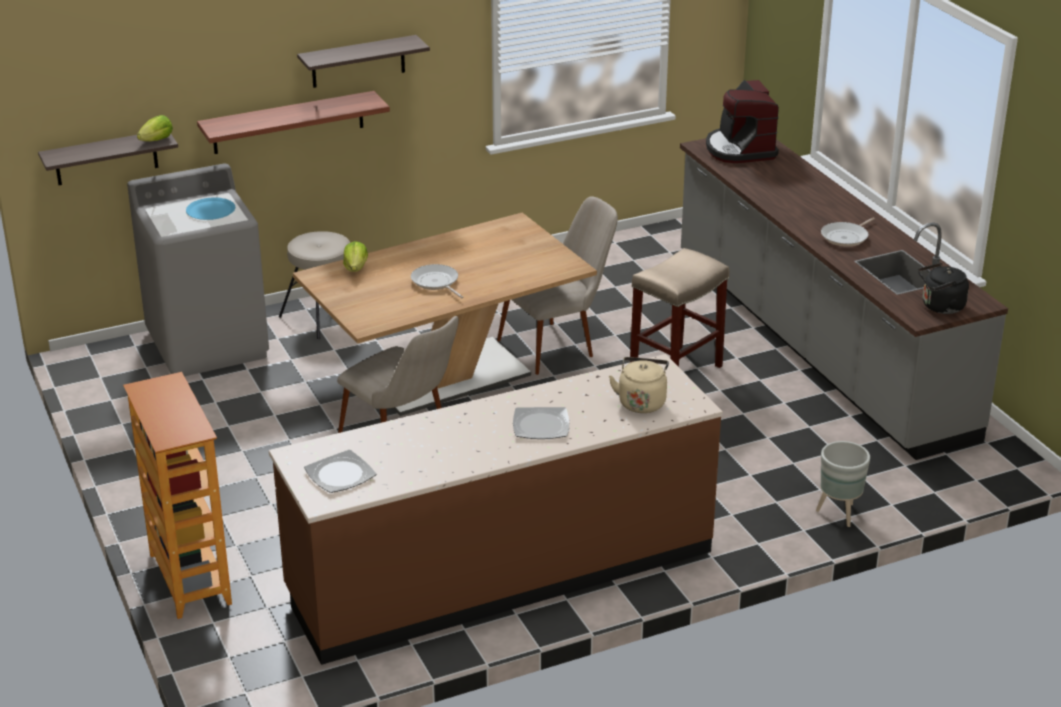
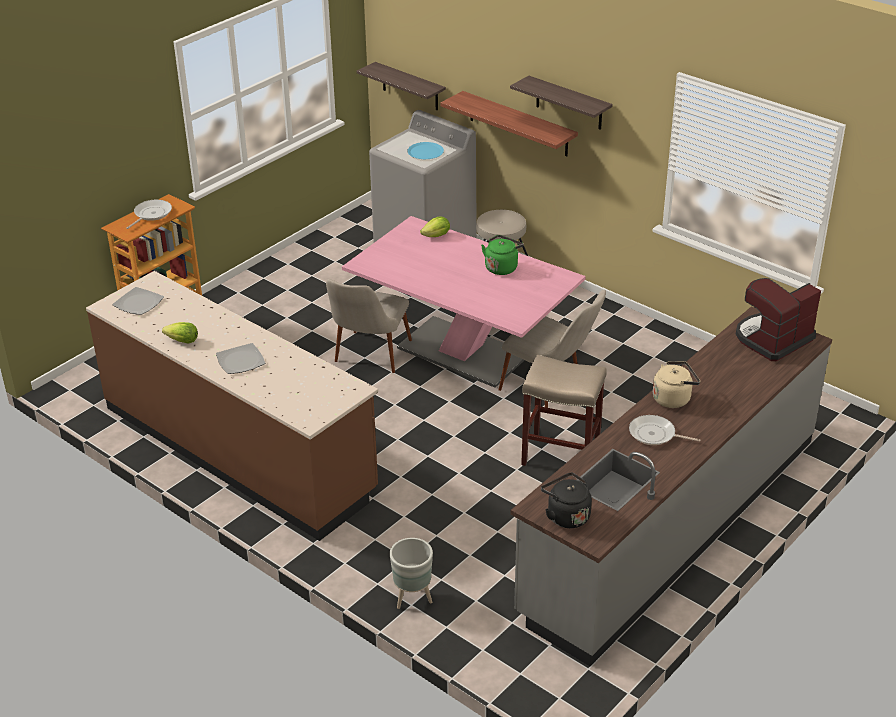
camera: 65 degrees right, 5 degrees up
(157, 140) = (424, 89): lettuce -> lettuce (182, 341)
(436, 282) = (443, 272): frying pan -> frying pan (151, 214)
(448, 376) = (463, 352): brown dining table -> pink dining table
(461, 249) = (502, 267): none -> green kettle
(641, 402) = (299, 395): beige kettle -> beige kettle (673, 398)

